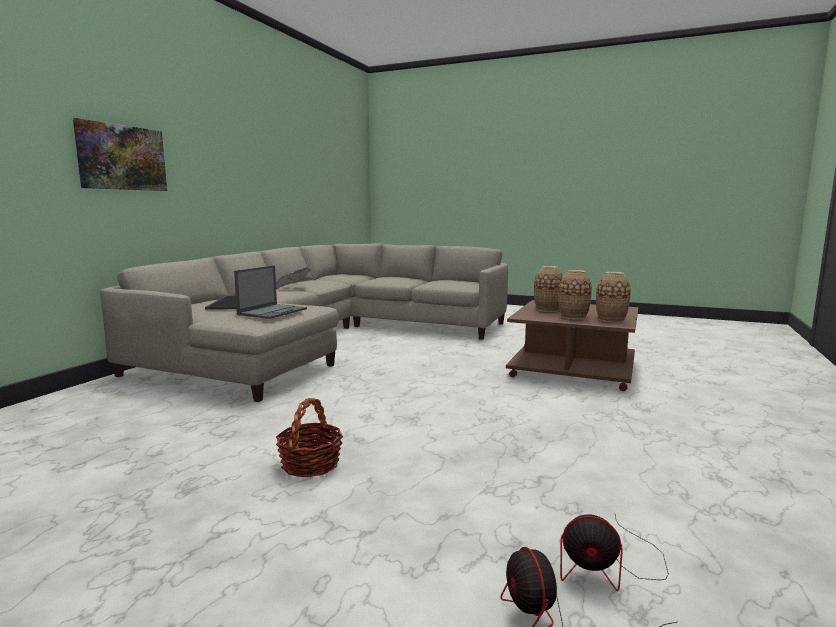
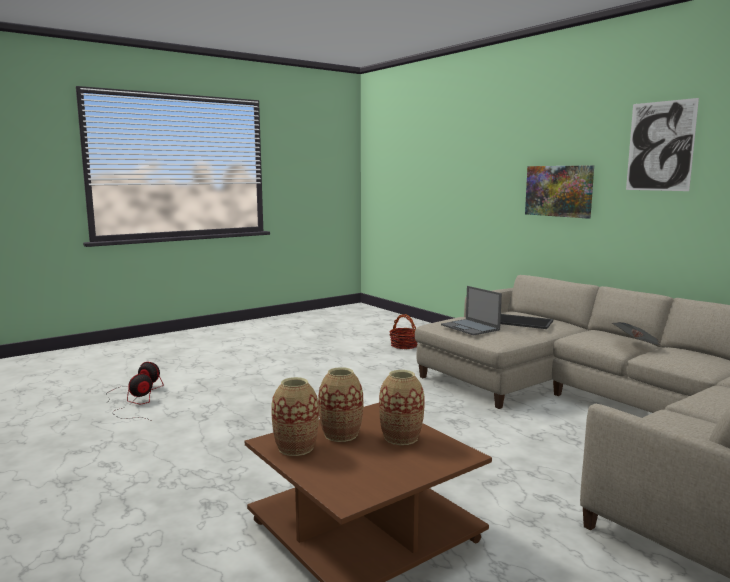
camera: 120 degrees right, 0 degrees up
(210, 123) = (660, 146): none -> picture
(310, 464) = (307, 377): basket -> basket (404, 345)

